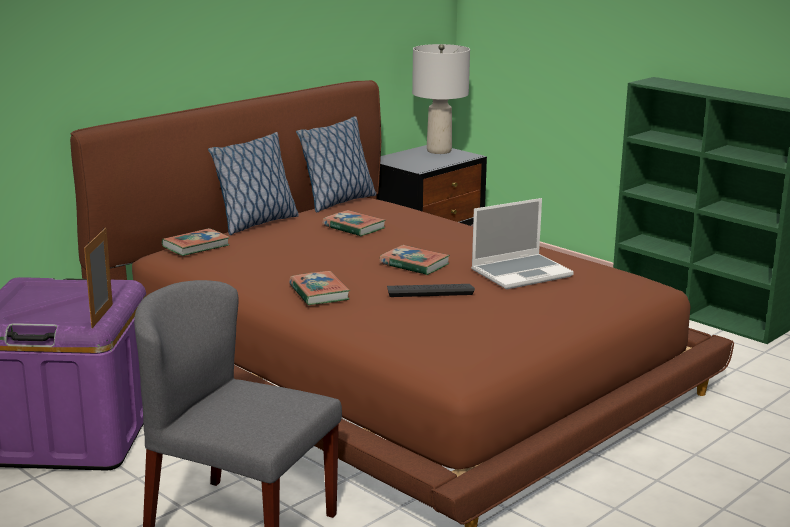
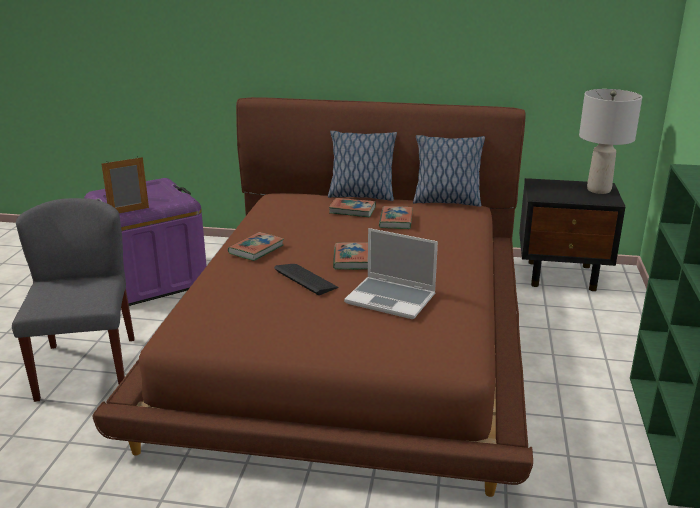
camera: 55 degrees right, 5 degrees up
(196, 246) = (292, 196): book -> book (352, 210)

